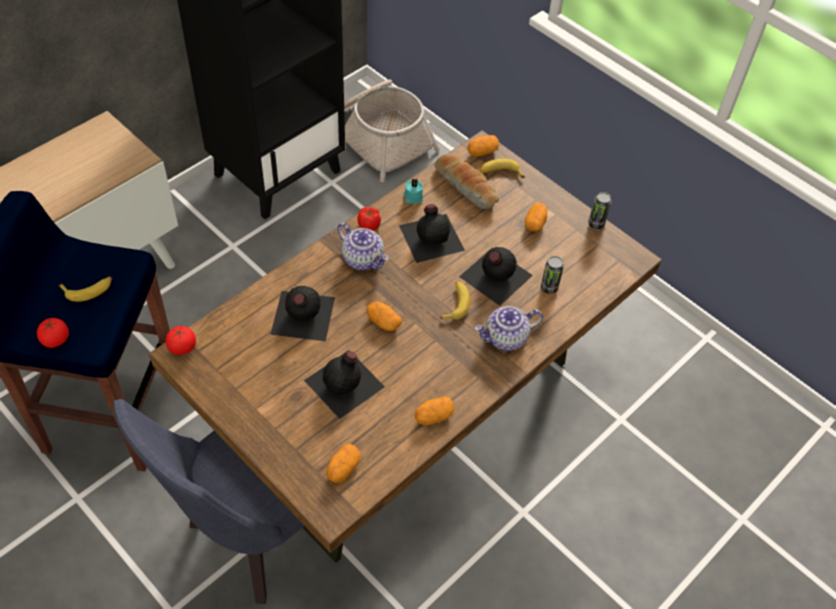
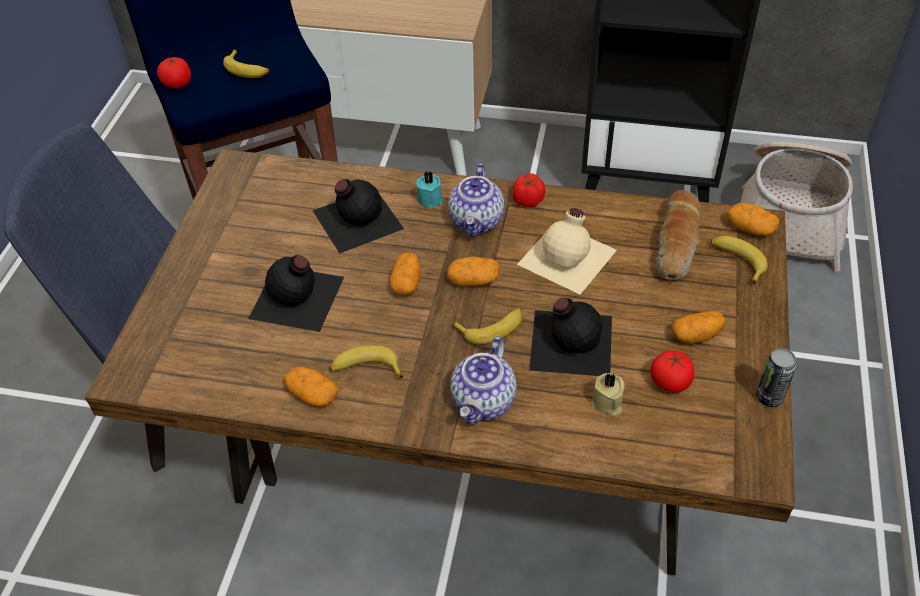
camera: 60 degrees right, 5 degrees down
(182, 347) = (245, 164): tomato -> tomato (670, 382)
(343, 468) = (185, 356): potato -> potato (473, 280)
(413, 197) = (608, 211): turquoise candle -> turquoise candle (430, 198)
(432, 237) = (569, 256): black bottle -> beige bottle
(435, 379) = (366, 369): none -> banana
(505, 338) = (484, 402): teapot -> teapot turned 105 degrees counterclockwise
(549, 287) = (607, 403): can -> beige candle

